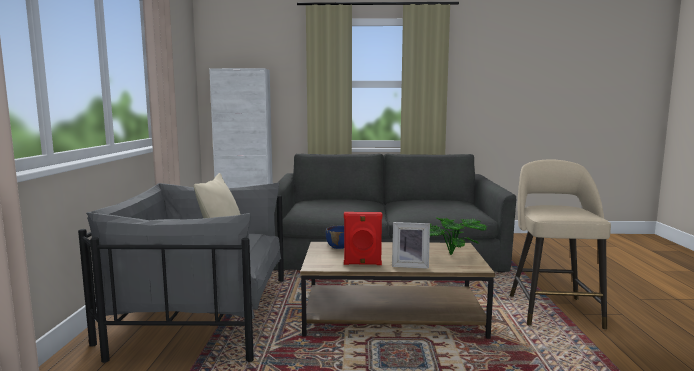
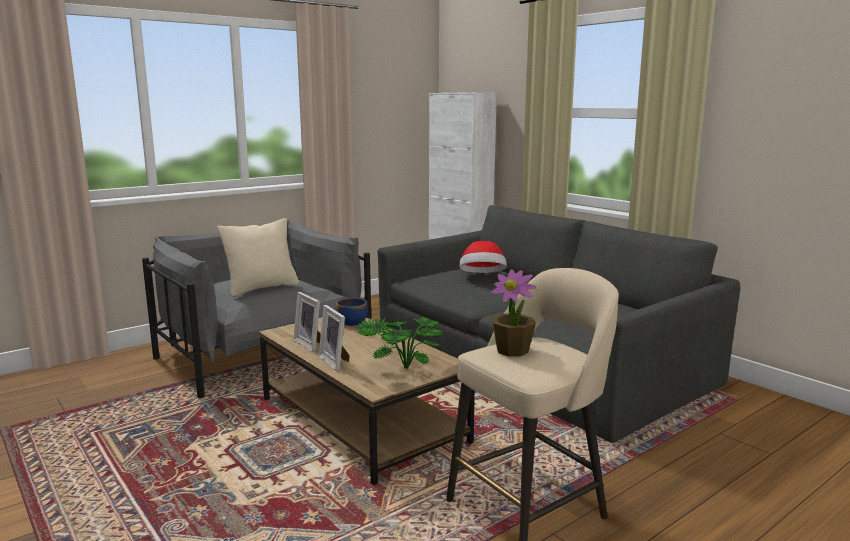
camera: 50 degrees right, 5 degrees up
(338, 203) = (482, 277): none -> hat
(362, 264) = (311, 344): red speaker -> picture frame
(553, 211) = (512, 350): none -> potted plant

